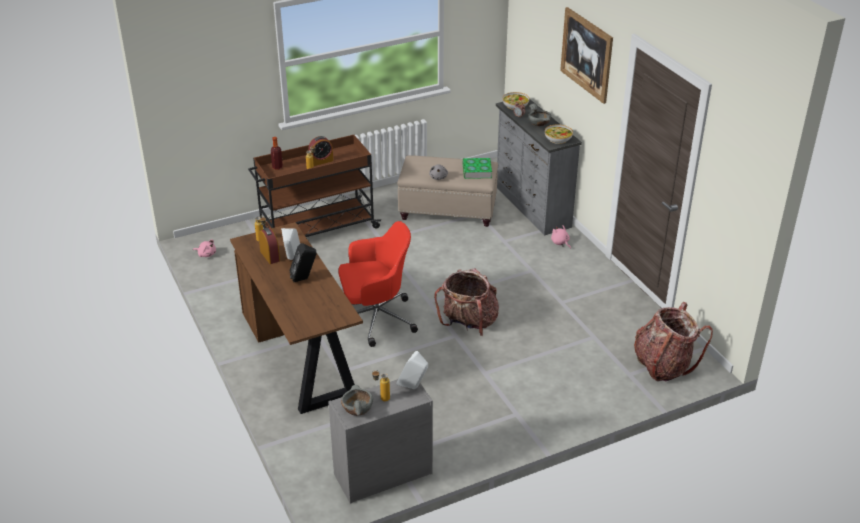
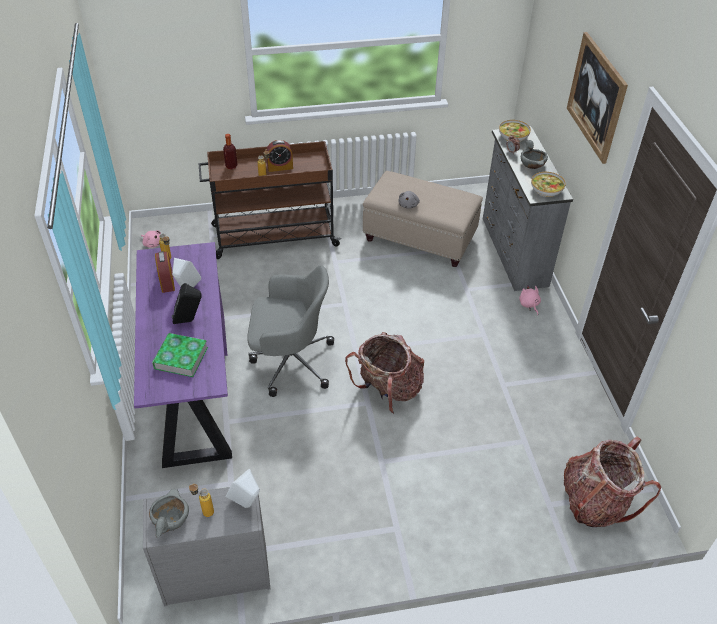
camera: 15 degrees right, 10 degrees up
(299, 354) = (193, 389): brown desk -> purple desk
(376, 319) = (290, 361): red office chair -> grey office chair
(477, 171) = (454, 204): book -> book (181, 358)

